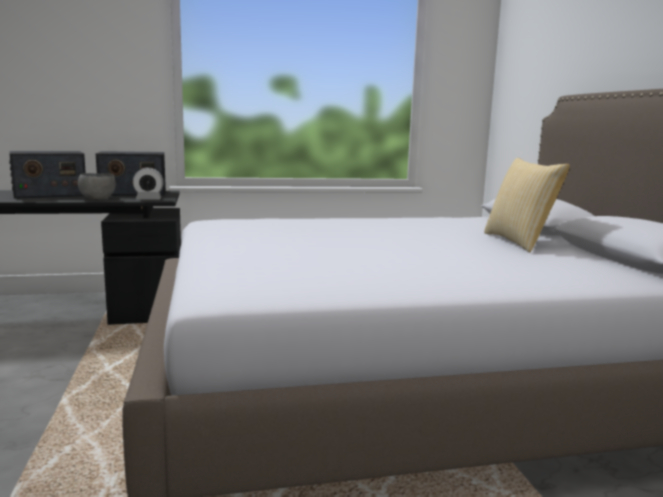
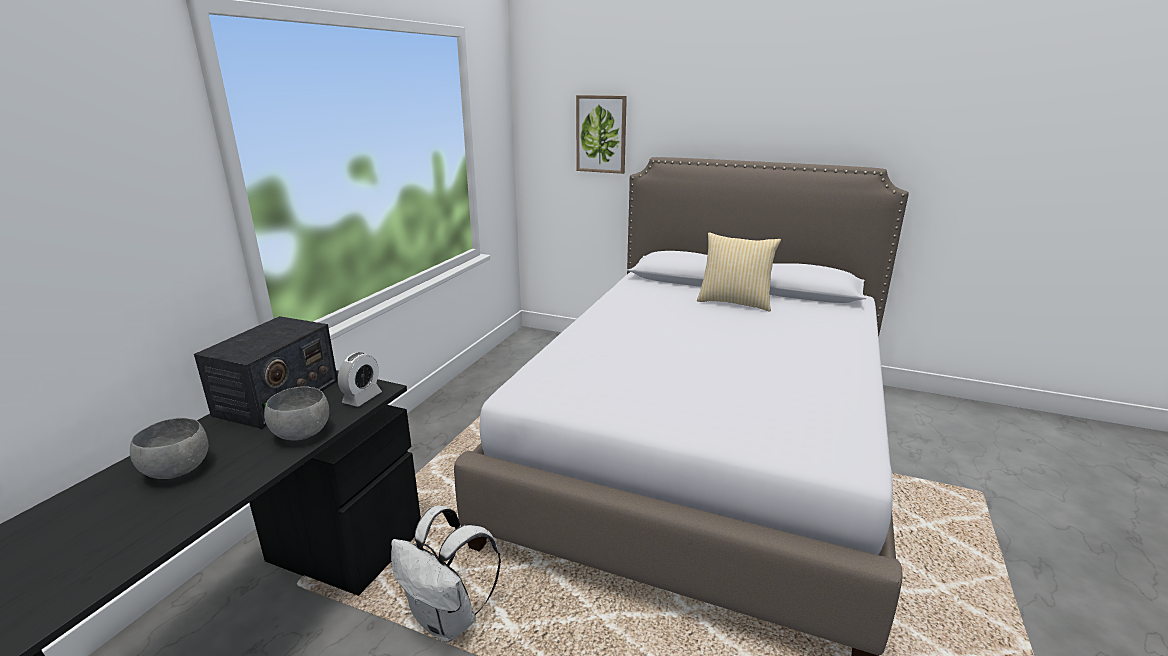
camera: 55 degrees left, 10 degrees up
(49, 194) = (177, 470): radio -> grey bowl
(104, 351) = (448, 620): none -> white backpack
(543, 79) = (601, 134): none -> picture

